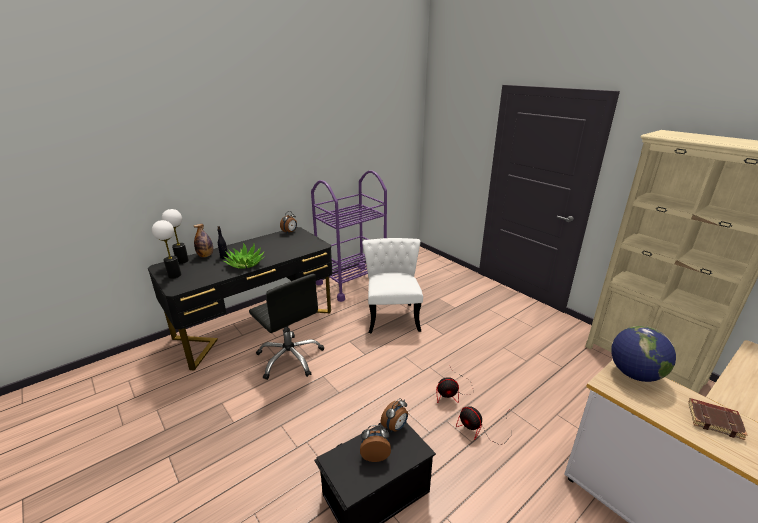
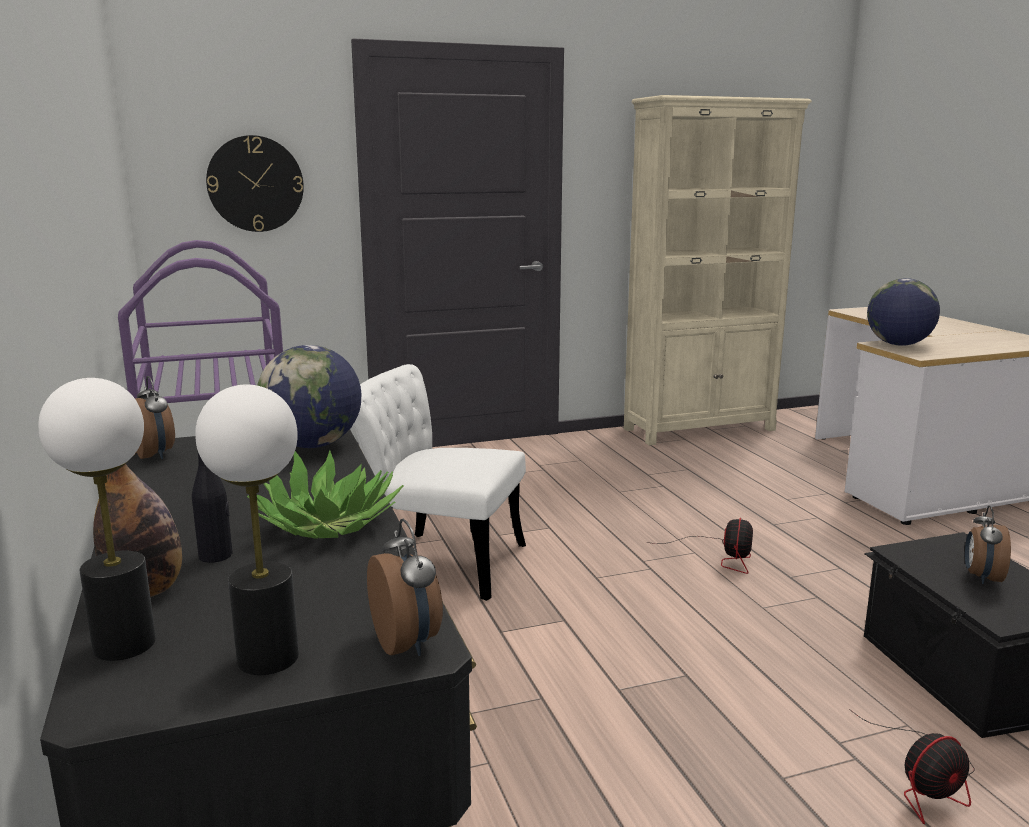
camera: 70 degrees left, 10 degrees down
(290, 358) = (515, 734): black office chair -> none
(306, 247) = (313, 445): none -> globe
(395, 427) = (908, 552): alarm clock -> alarm clock (408, 643)
(457, 146) = (255, 184): none -> wall clock
(481, 430) = (814, 555): fan -> fan (927, 782)
(714, 420) = (973, 341): brown book -> none

